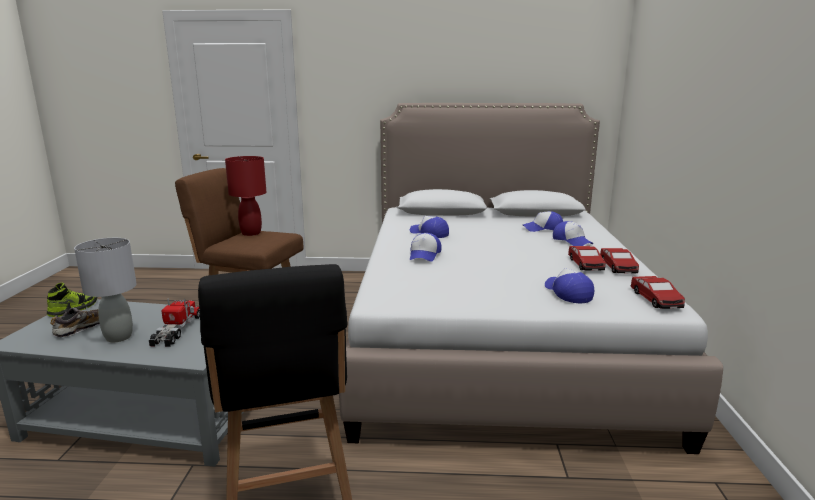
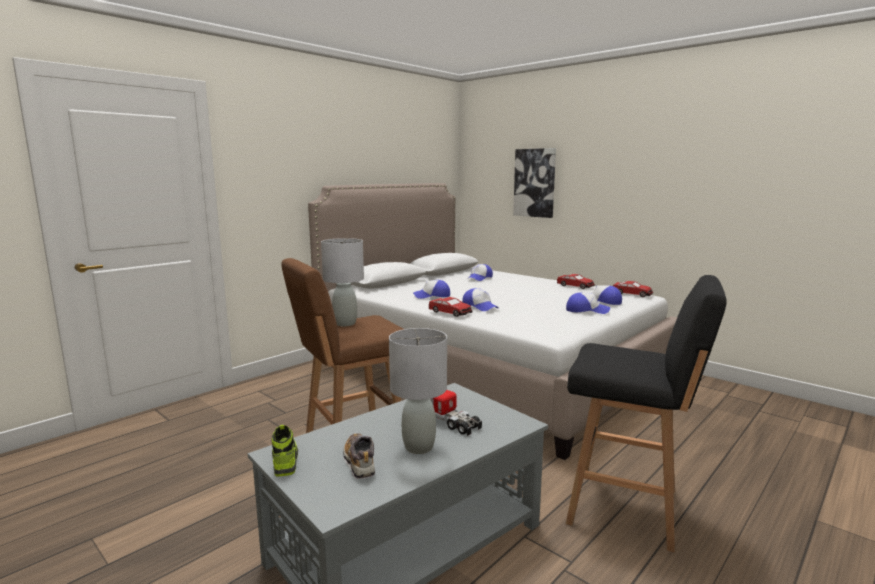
camera: 50 degrees left, 5 degrees down
(251, 233) = (345, 323): red table lamp -> grey table lamp
(572, 241) = (516, 280): cap -> cap (586, 310)
(586, 264) = (561, 288): toy car -> toy car (450, 312)
(668, 109) = (535, 183): none -> picture

